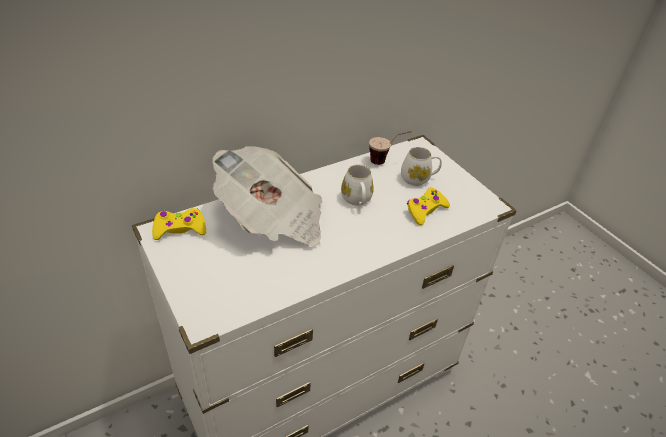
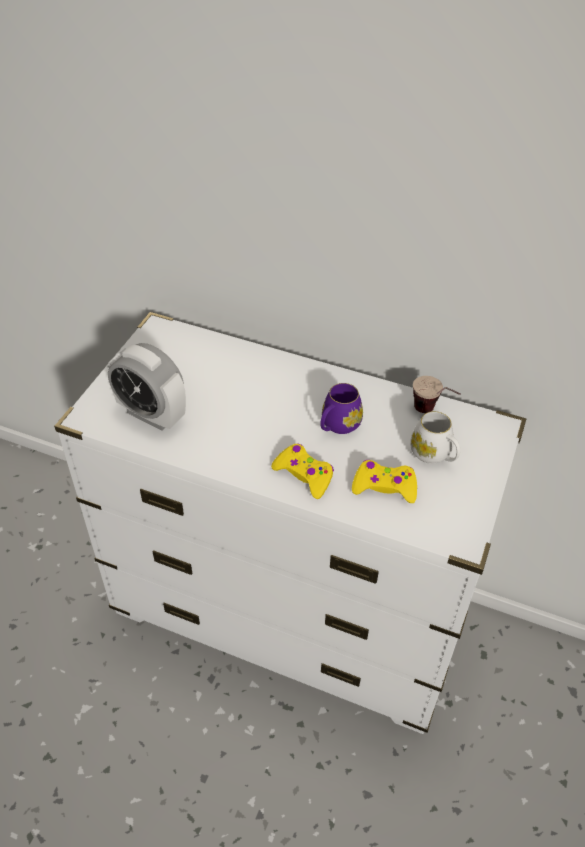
camera: 55 degrees right, 5 degrees up
(180, 229) = (172, 339): yellow game controller -> yellow game controller (304, 475)
(246, 282) = (151, 415): none -> alarm clock
(273, 219) = (244, 385): newspaper -> none
(357, 200) = (337, 426): white mug -> purple mug

